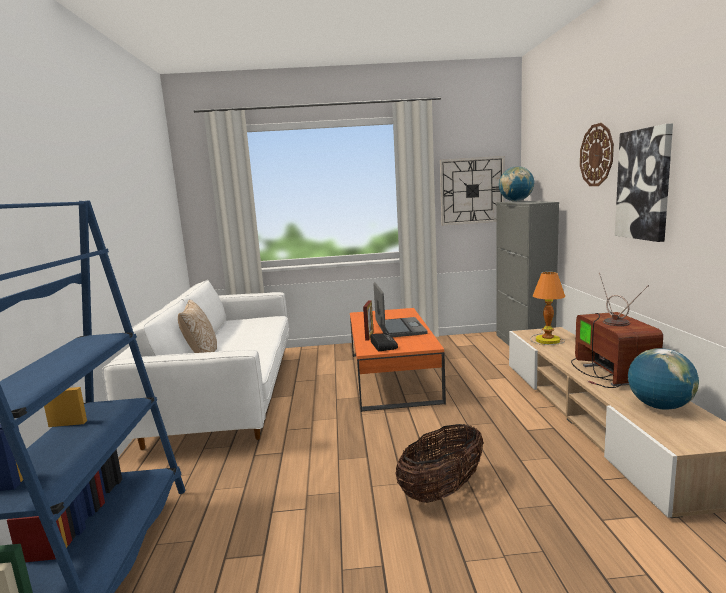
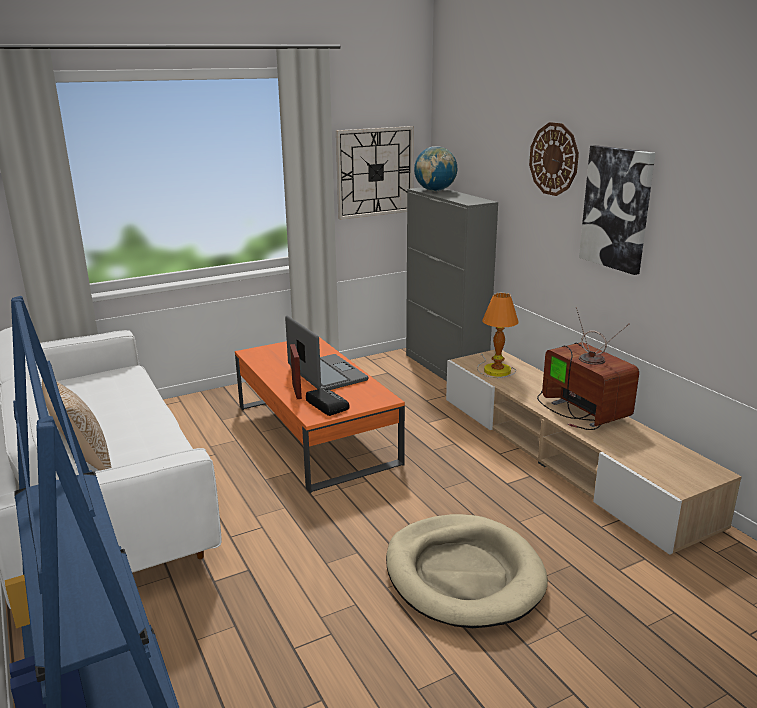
camera: 25 degrees left, 10 degrees up
(442, 490) = (463, 574): basket -> beige dog bed
(660, 407) = (643, 446): globe -> none

